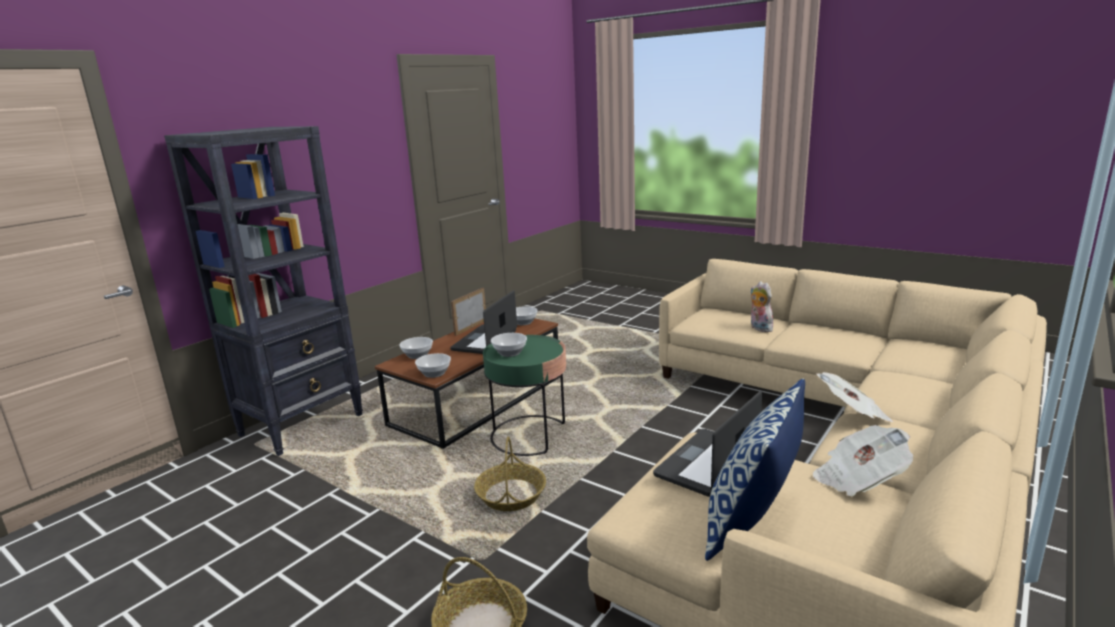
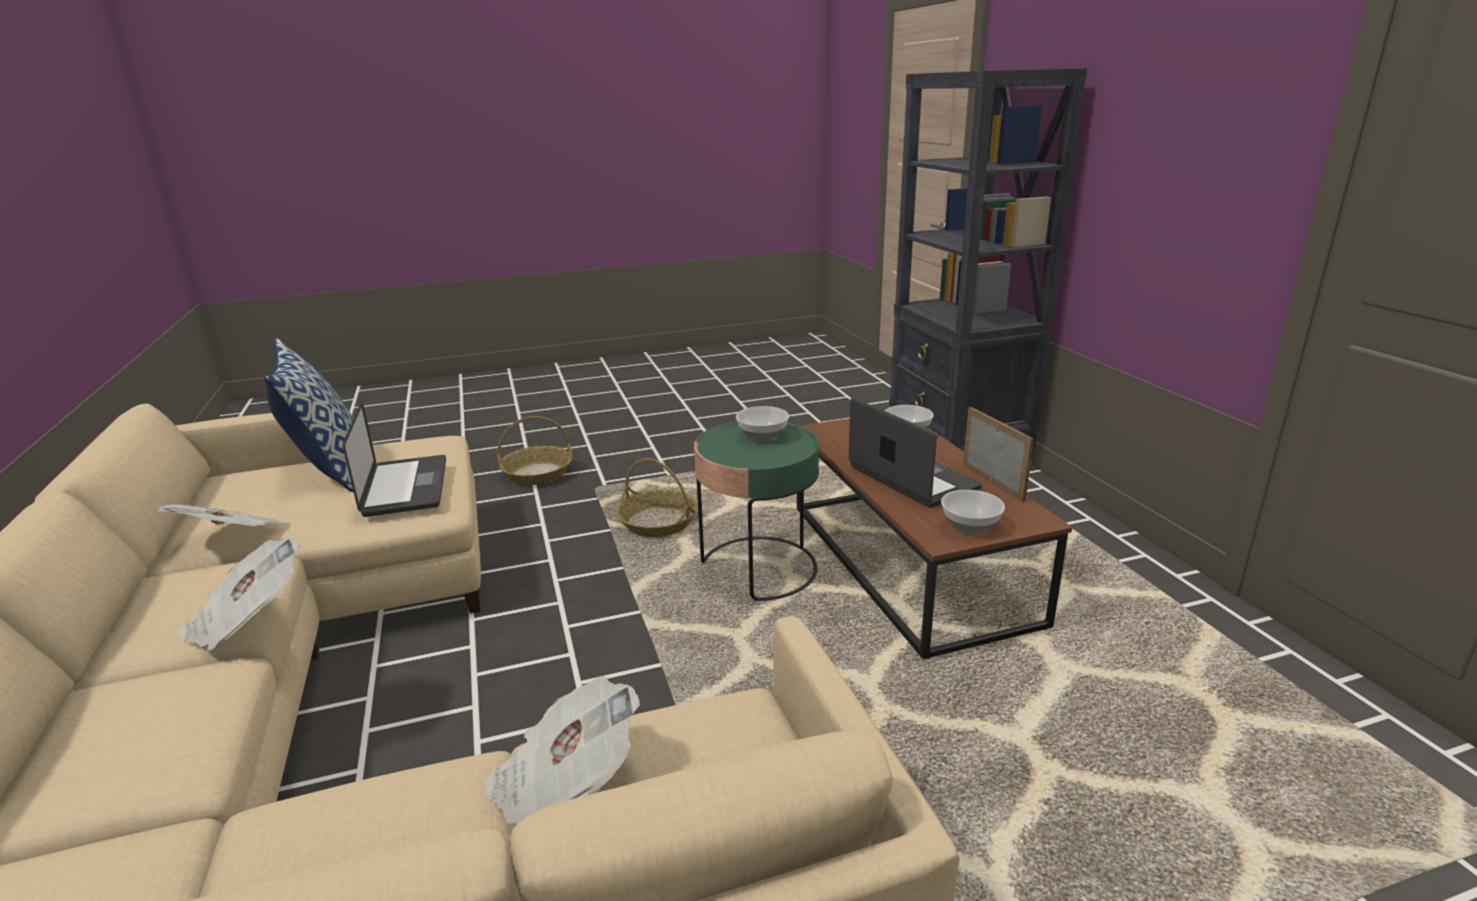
camera: 125 degrees right, 5 degrees up
(434, 374) = (828, 430): bowl -> none
(759, 328) = (564, 783): plush toy -> newspaper

